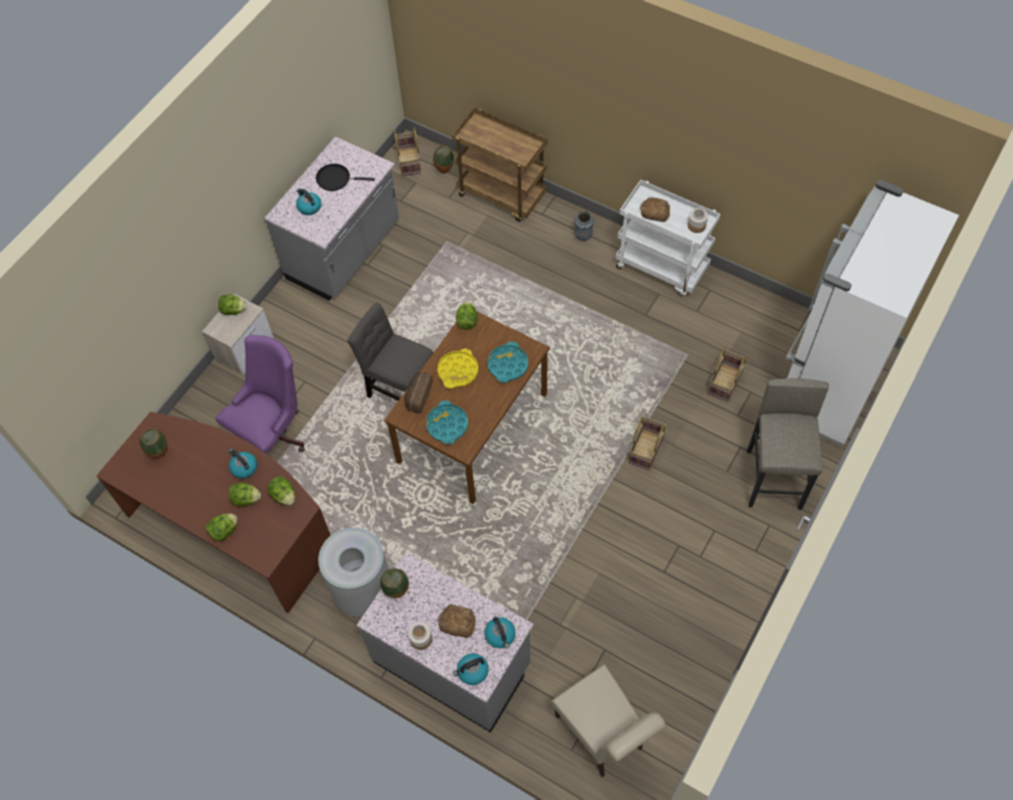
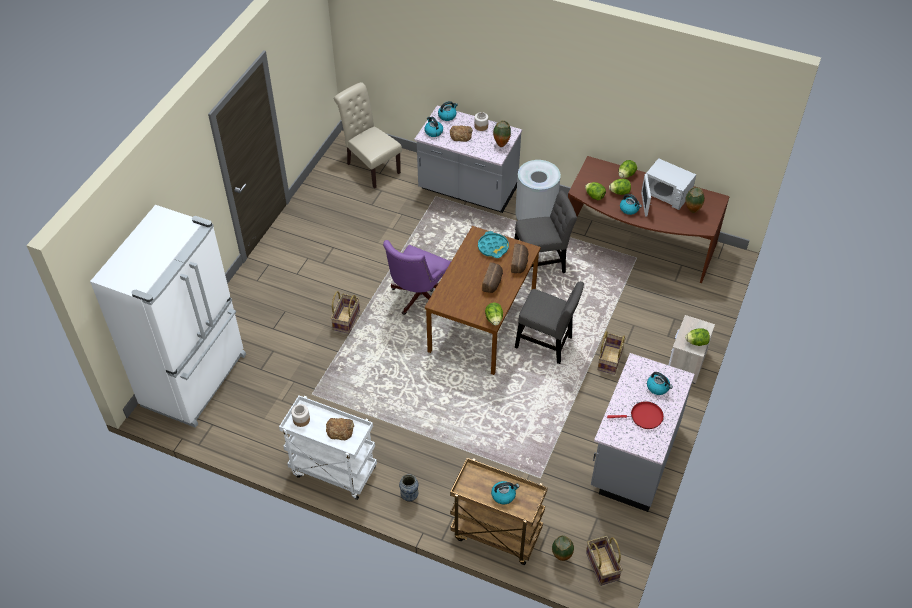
camera: 170 degrees right, 10 degrees down
(184, 488) = (664, 194): none -> white microwave
(273, 434) = (635, 304): purple office chair -> purple office chair (418, 298)
(336, 179) = (644, 417): black frying pan -> red frying pan
(375, 509) = (541, 264): none -> grey chair
(458, 371) = (493, 283): yellow tray -> bread
(495, 138) = (503, 495): none -> kettle
(507, 365) = (455, 290): turquoise tray -> none
(725, 382) = (281, 374): basket -> basket (609, 359)
(774, 479) = (249, 309): grey stool -> none

